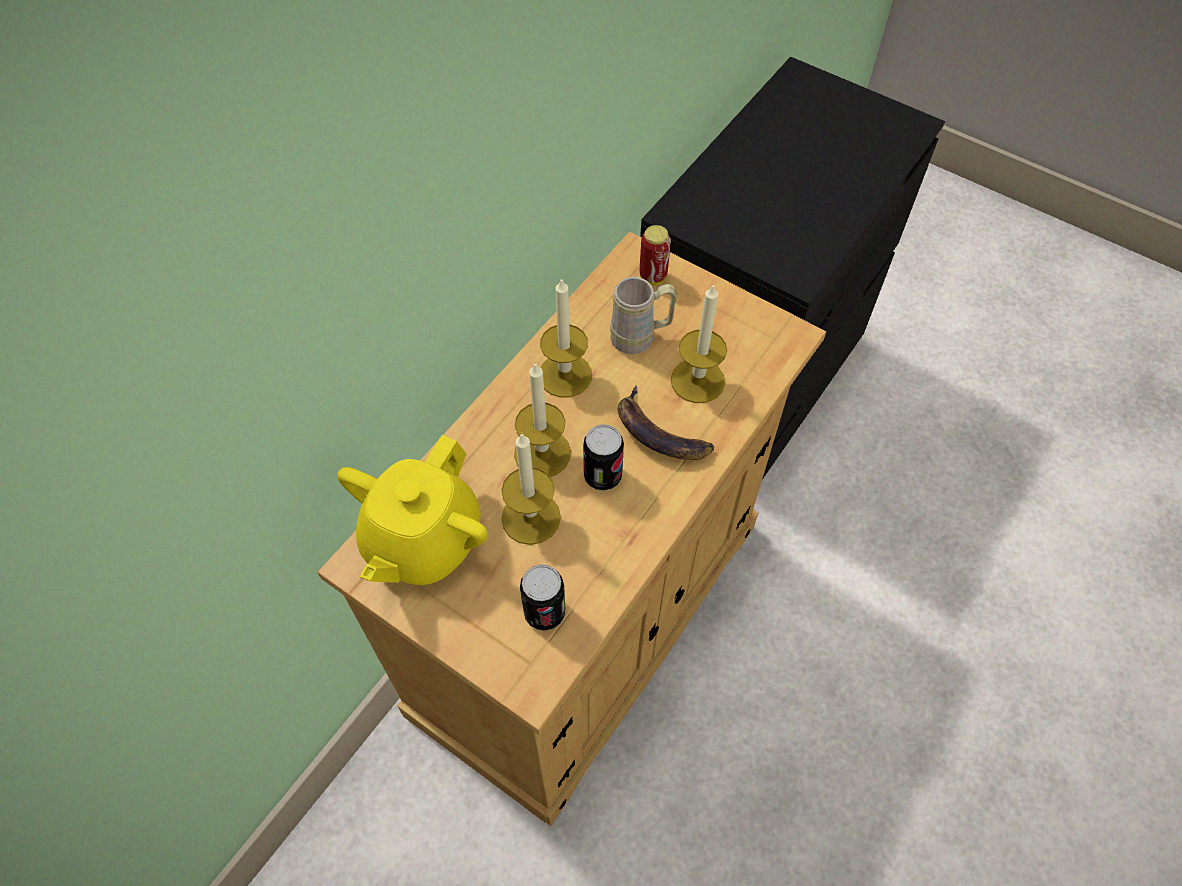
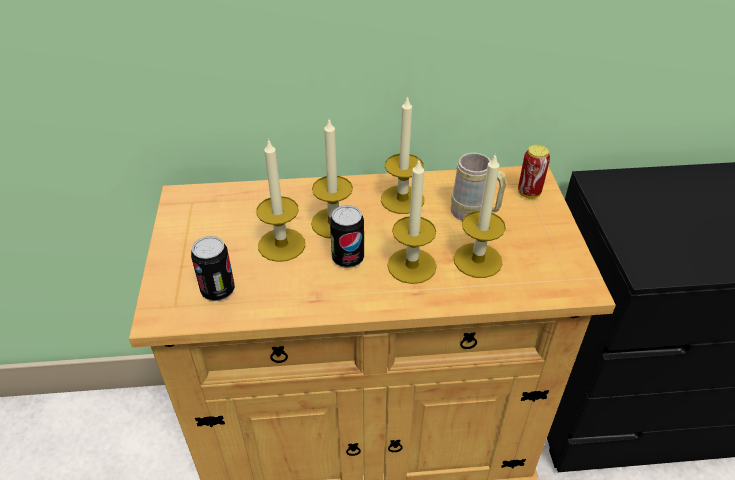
camera: 50 degrees right, 15 degrees down
(423, 541) = (220, 211): yellow teapot -> none
(658, 433) = (411, 266): banana -> candle

